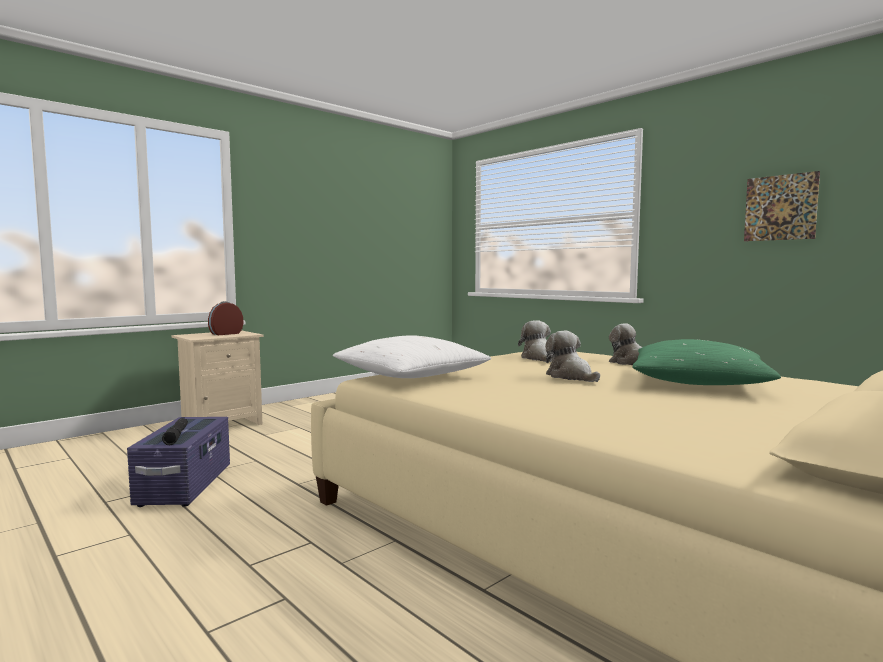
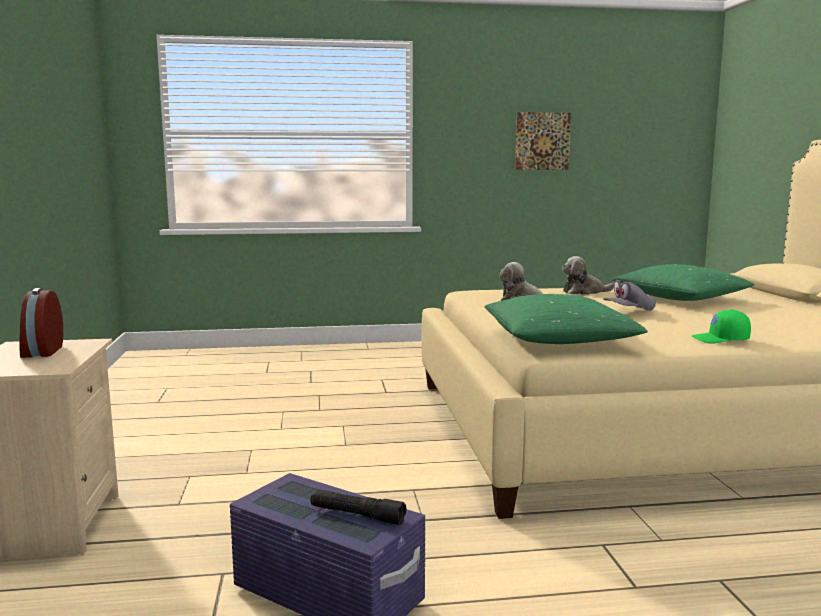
camera: 55 degrees left, 5 degrees up
(411, 376) = (559, 339): white pillow -> green pillow
(507, 404) = (720, 340): none -> green cap
(571, 377) = (628, 311): plush toy -> grey cap

